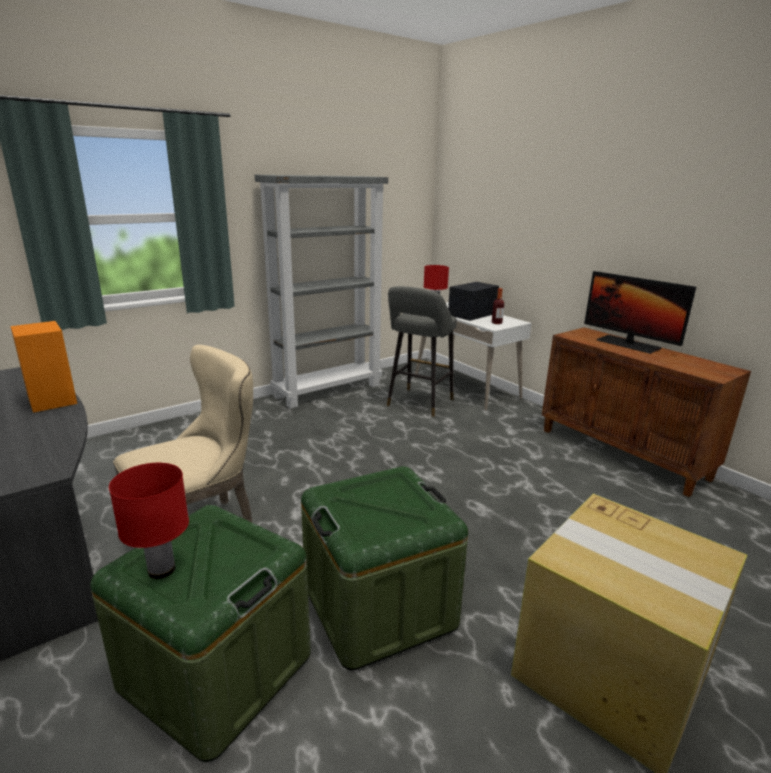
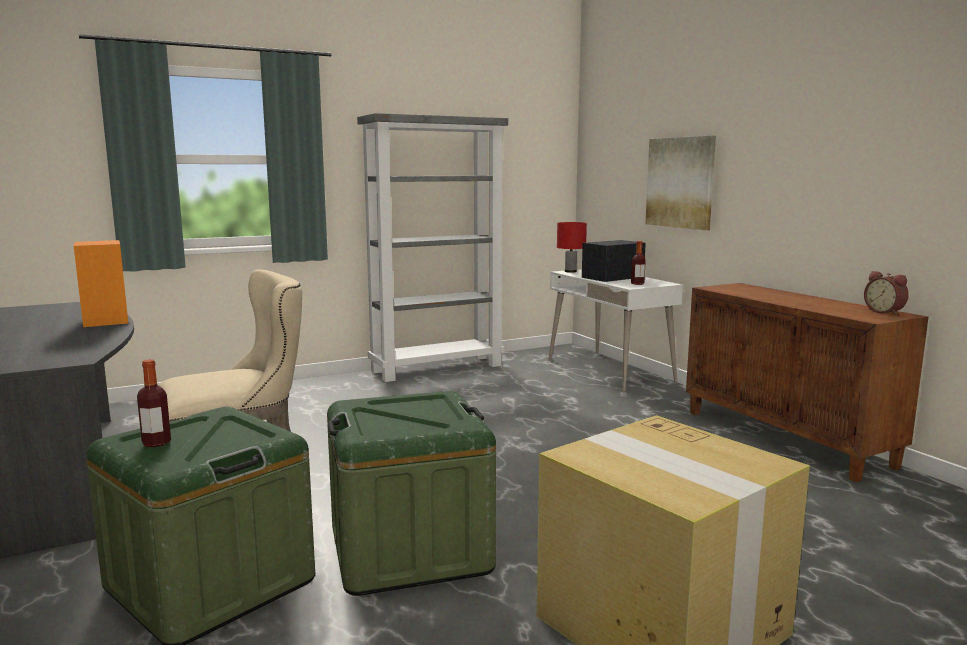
camera: 10 degrees right, 10 degrees down
(162, 569) = (156, 443): red table lamp -> bottle
(418, 403) = (541, 383): grey stool -> none
(533, 239) = (680, 182): none -> picture
(628, 344) = (783, 295): monitor -> none
(717, 366) = (885, 312): none -> alarm clock

